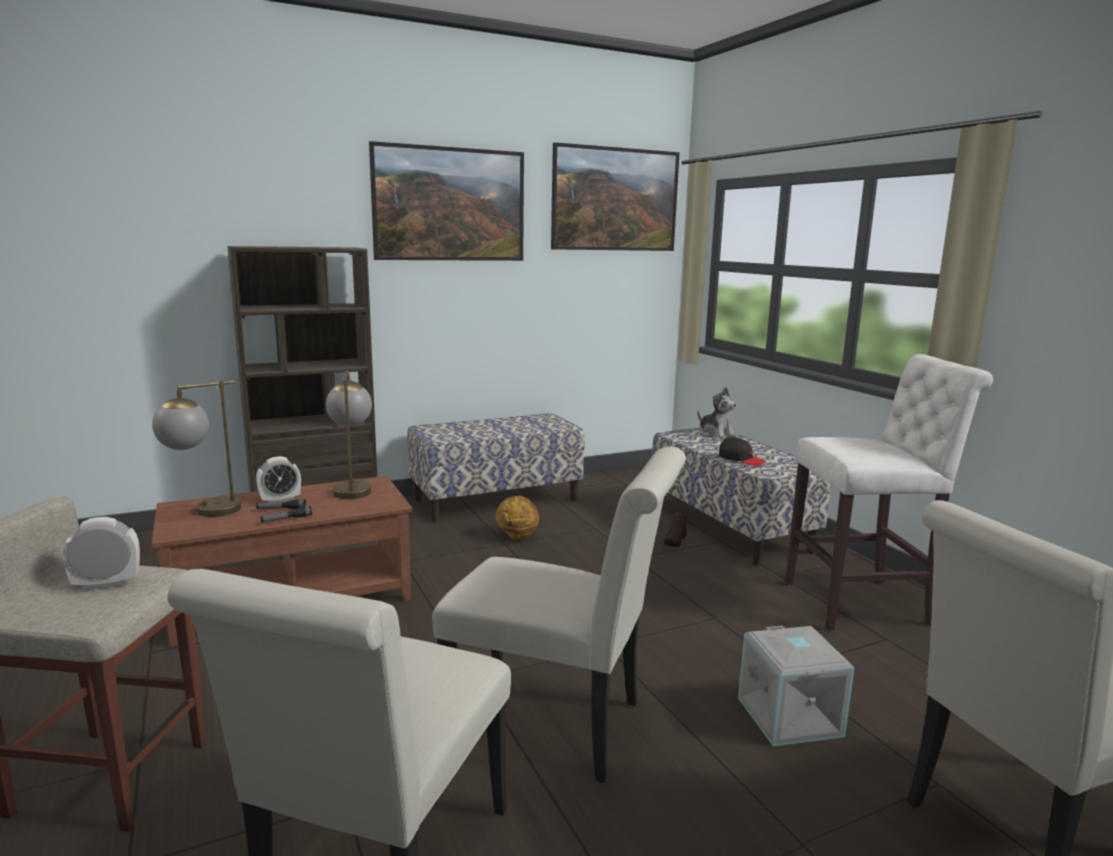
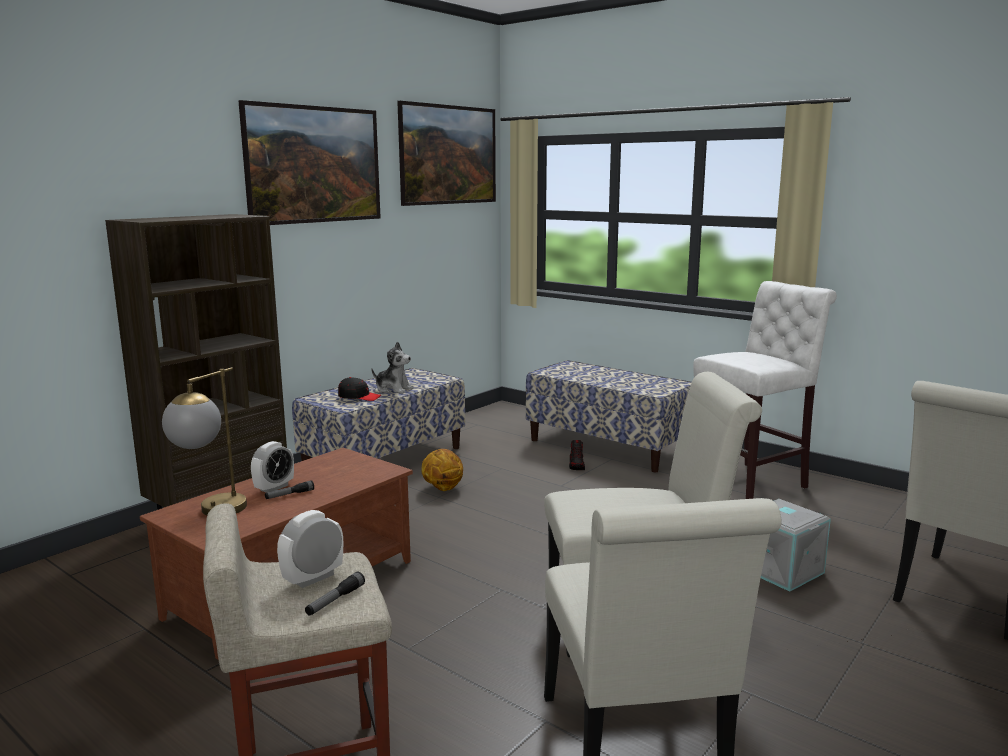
camera: 25 degrees left, 0 degrees up
(286, 519) = (310, 502): flashlight -> flashlight (335, 600)
(352, 488) = (328, 464): table lamp -> none
(716, 434) = (577, 367): plush toy -> plush toy (393, 389)
(741, 459) = (624, 384): black cap -> black cap (359, 397)

